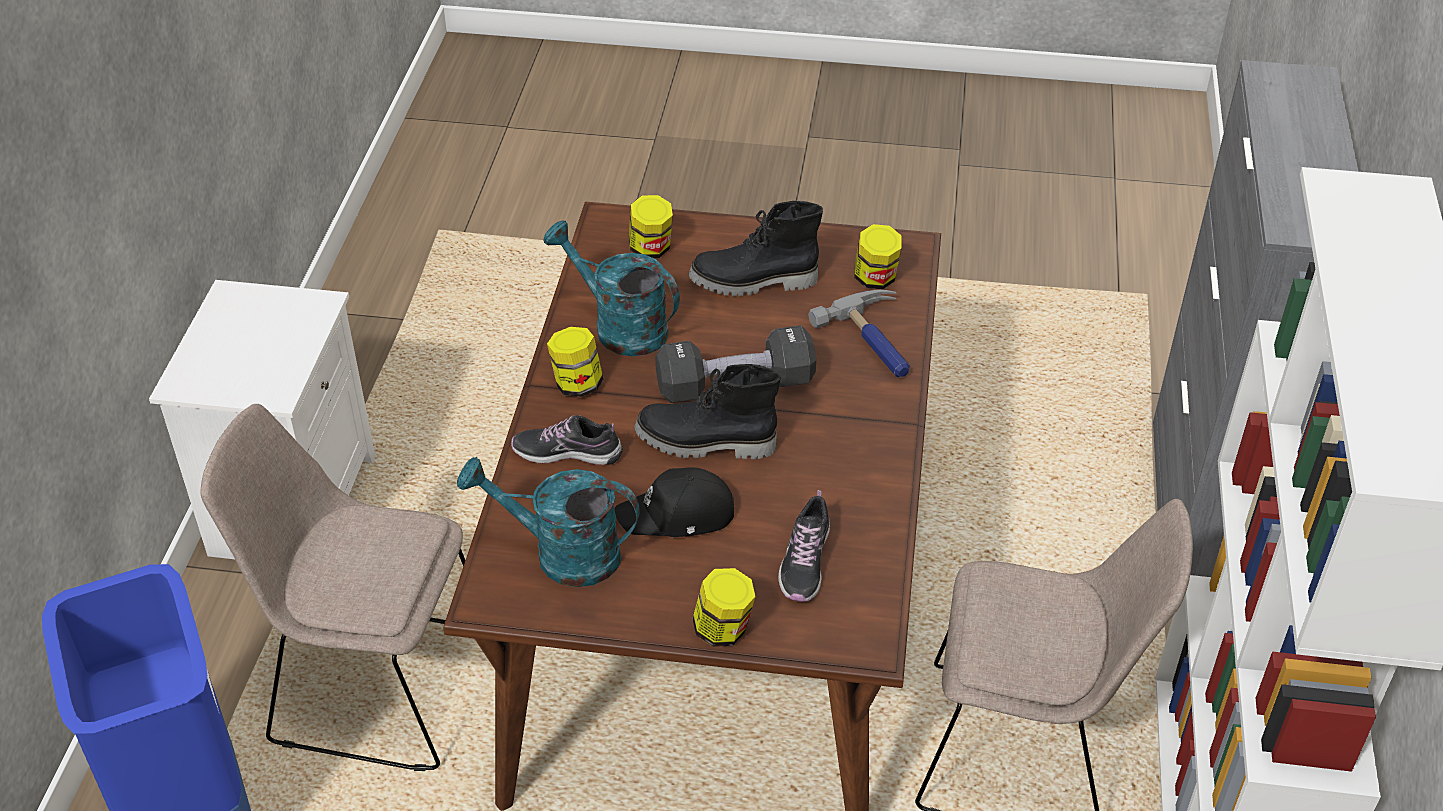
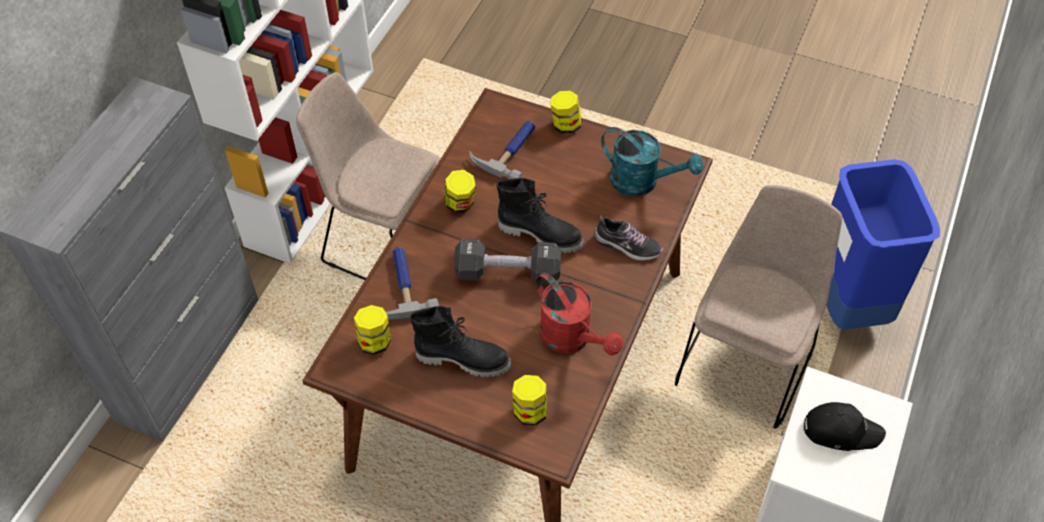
camera: 165 degrees left, 10 degrees up
(374, 684) = (745, 362): beige chair -> beige chair turned 90 degrees counterclockwise
(577, 384) = (612, 296): jar -> jar (460, 204)
(619, 327) = (572, 338): turquoise watering can -> red watering can
(678, 515) = (571, 191): black cap -> black cap (840, 430)
(805, 562) = (509, 150): shoe -> hammer

